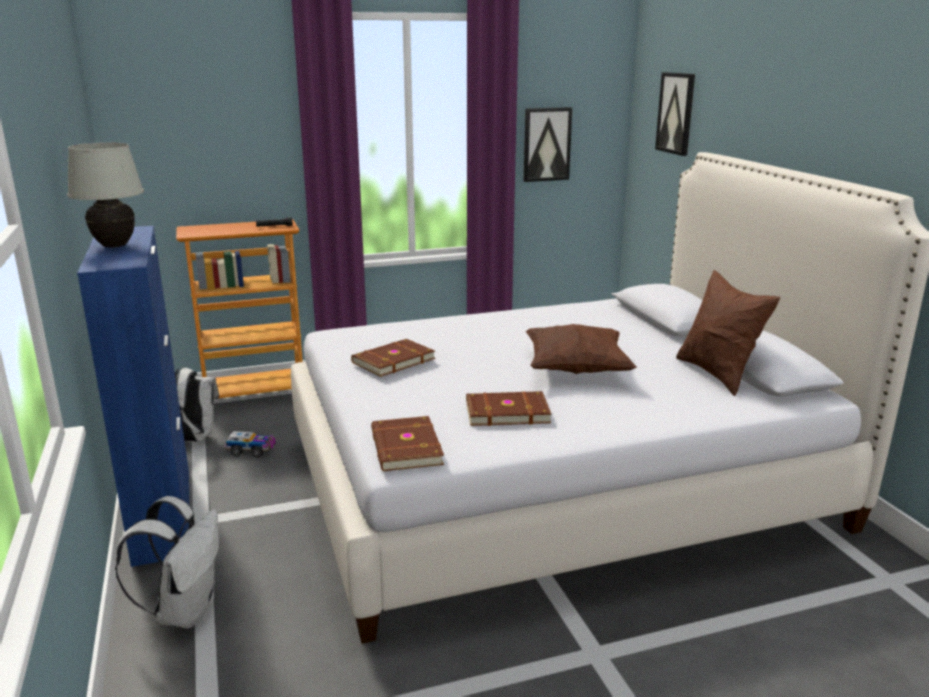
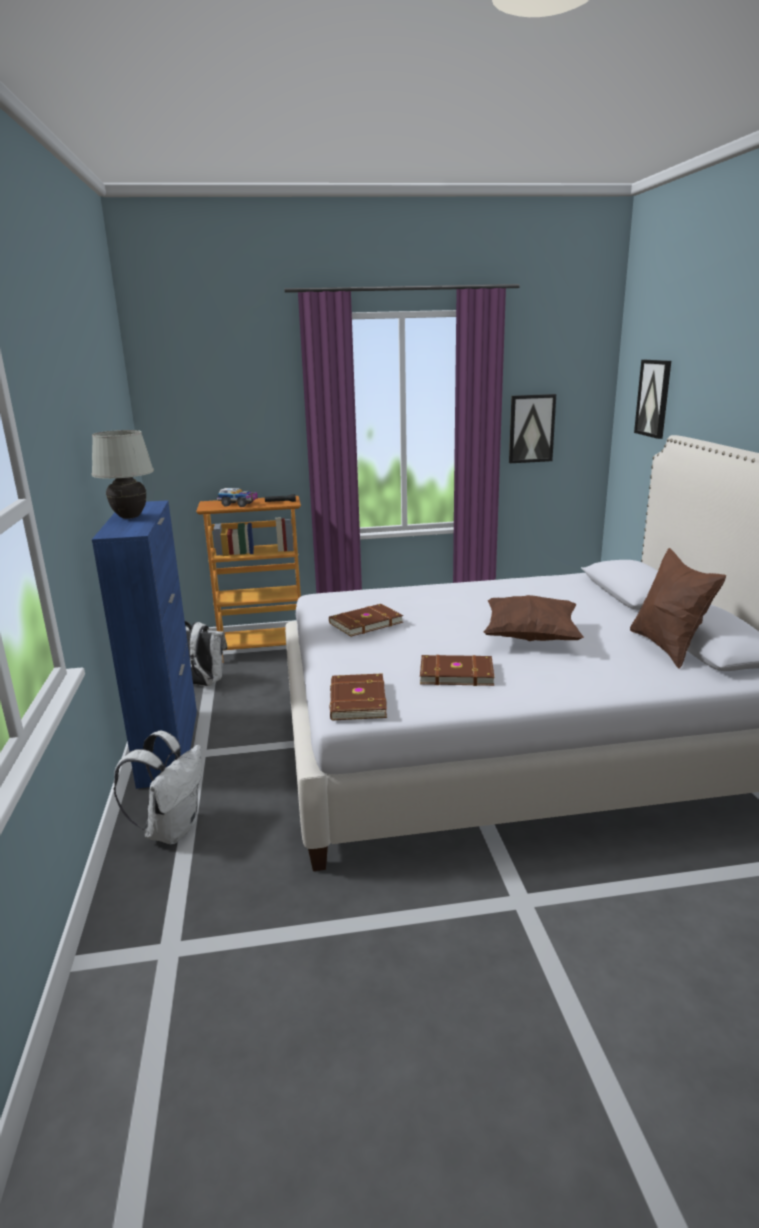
camera: 10 degrees right, 0 degrees up
(251, 451) = (251, 696): toy truck -> toy truck (238, 504)

